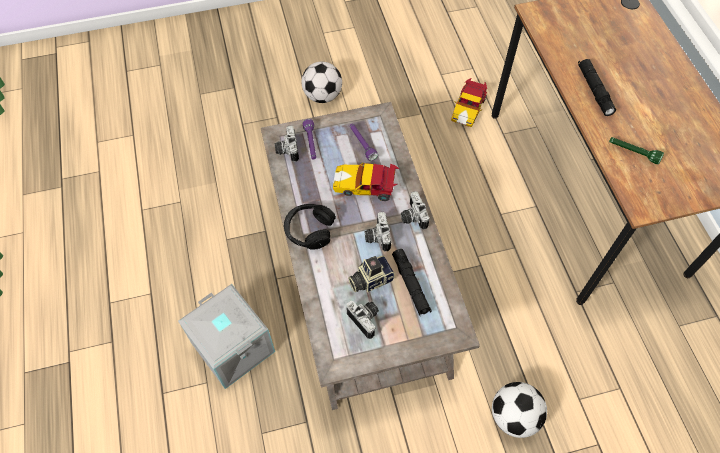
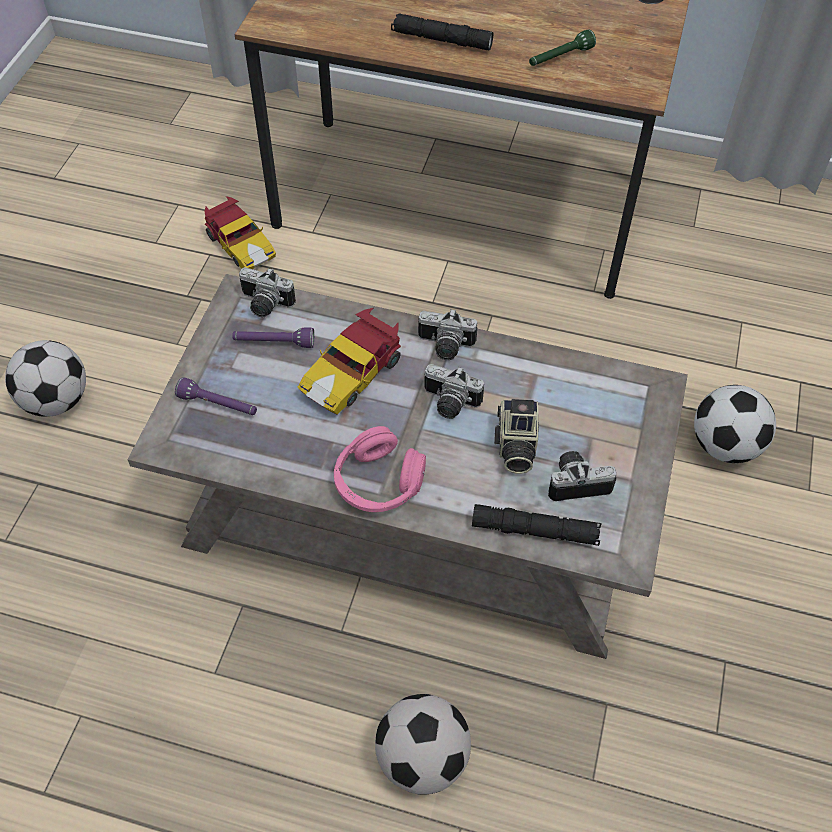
camera: 60 degrees left, 5 degrees down
(231, 348) = (422, 758): grey storage box -> football
(286, 149) = (203, 443): camera -> camera (264, 305)
(309, 230) = (378, 482): black headphones -> pink headphones
(410, 285) = (553, 402): black flashlight -> black flashlight (535, 530)

